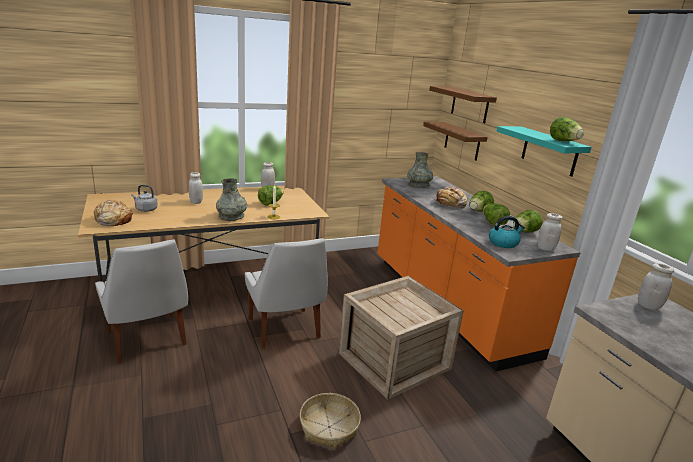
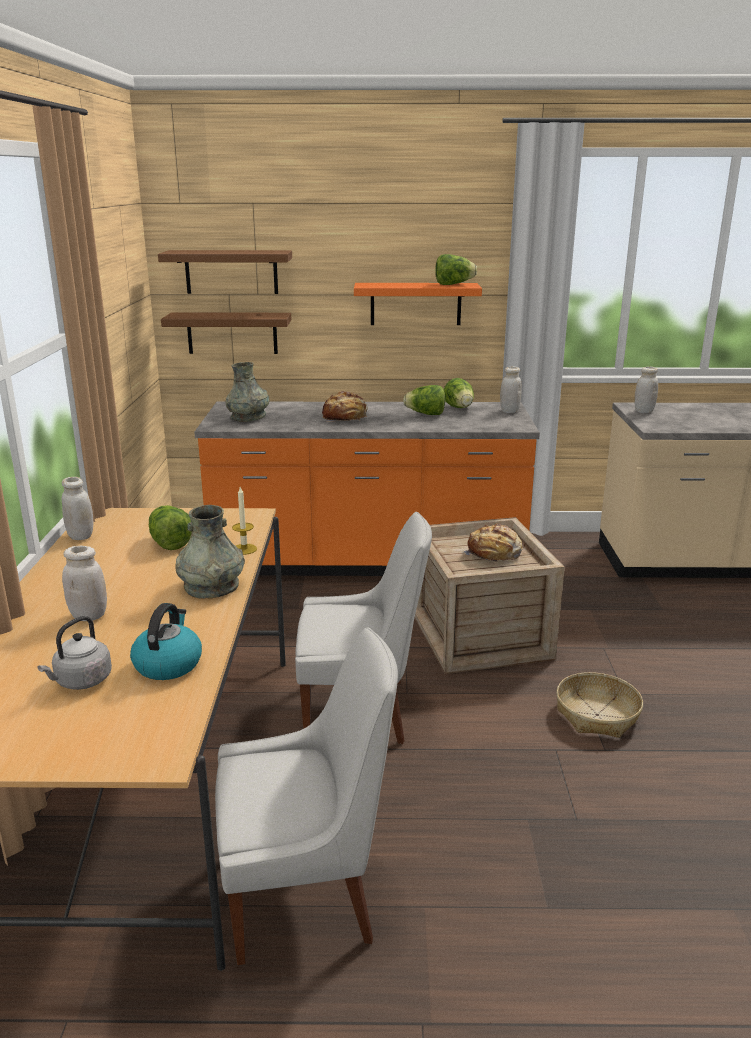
camera: 65 degrees left, 0 degrees up
(113, 220) = (121, 728): bread -> bread (494, 554)
(478, 211) = (381, 411): lettuce -> none
(503, 243) = (488, 423): kettle -> kettle (168, 664)
(549, 151) = (415, 304): turquoise shelf -> orange shelf

